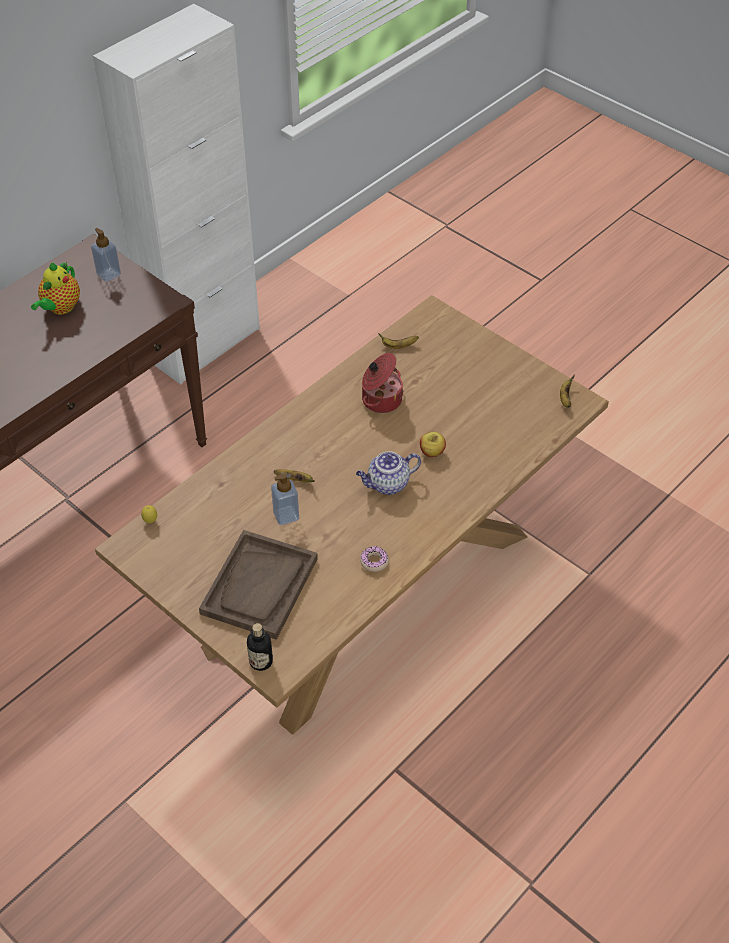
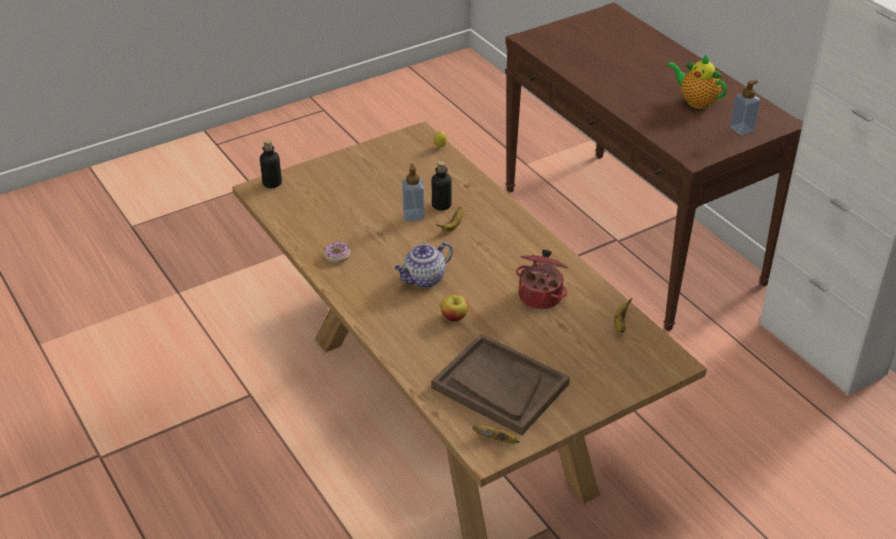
camera: 105 degrees right, 10 degrees down
(259, 586) = (344, 191): brown tray -> brown tray (499, 386)
(262, 497) = (441, 205): none -> bottle
(387, 484) = (423, 279): teapot -> teapot turned 120 degrees counterclockwise

